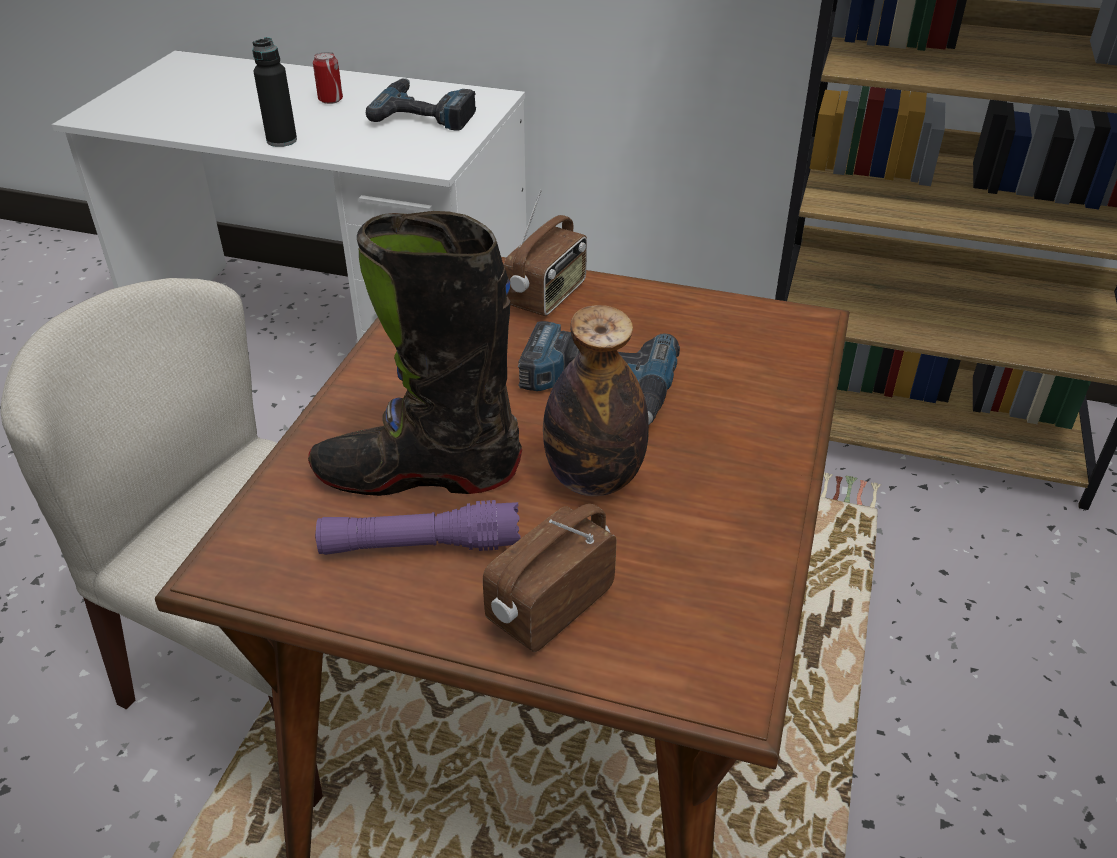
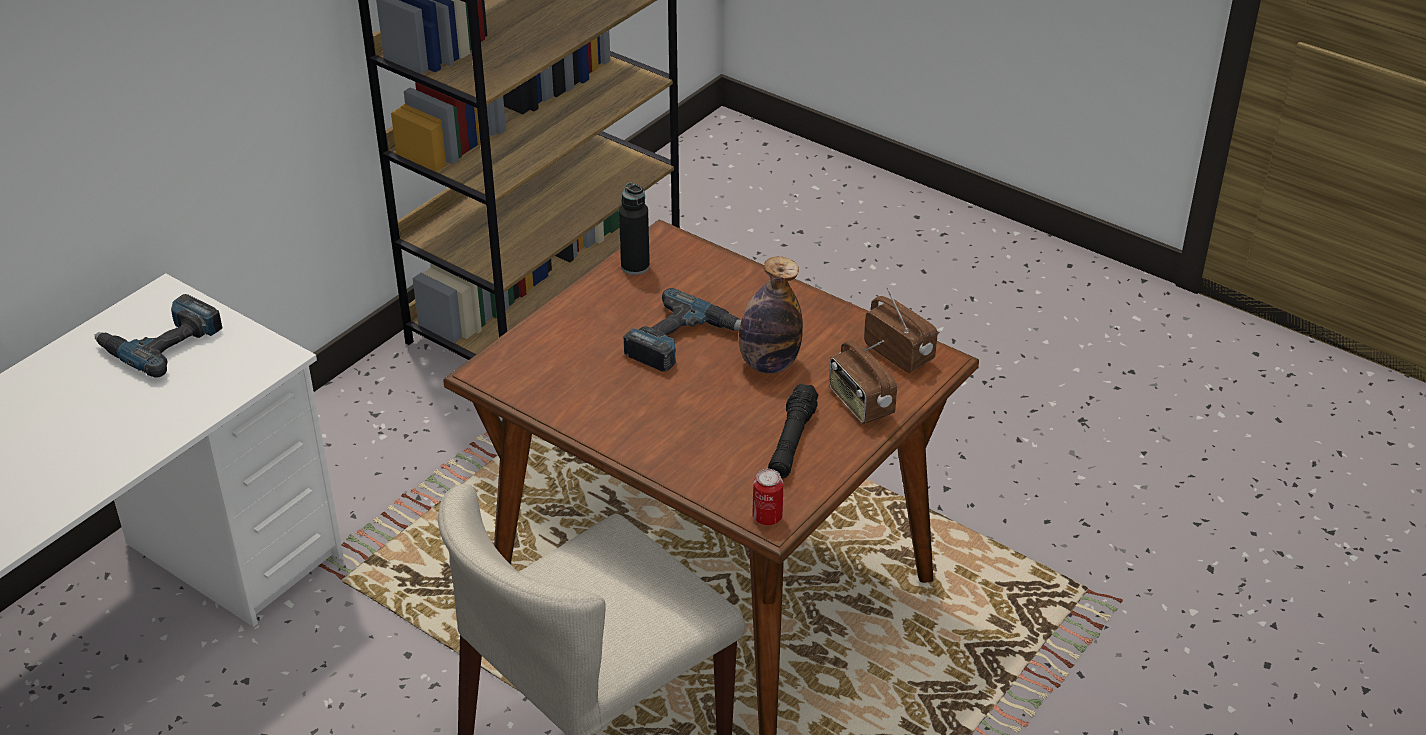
camera: 70 degrees left, 0 degrees up
(282, 140) = (142, 444): black bottle -> black bottle (635, 266)
(330, 100) = (67, 399): can -> can (767, 517)
(418, 475) = (728, 431): black boot -> none
(420, 546) = (792, 441): purple flashlight -> black flashlight
(547, 296) = (561, 336): radio -> radio (899, 353)

